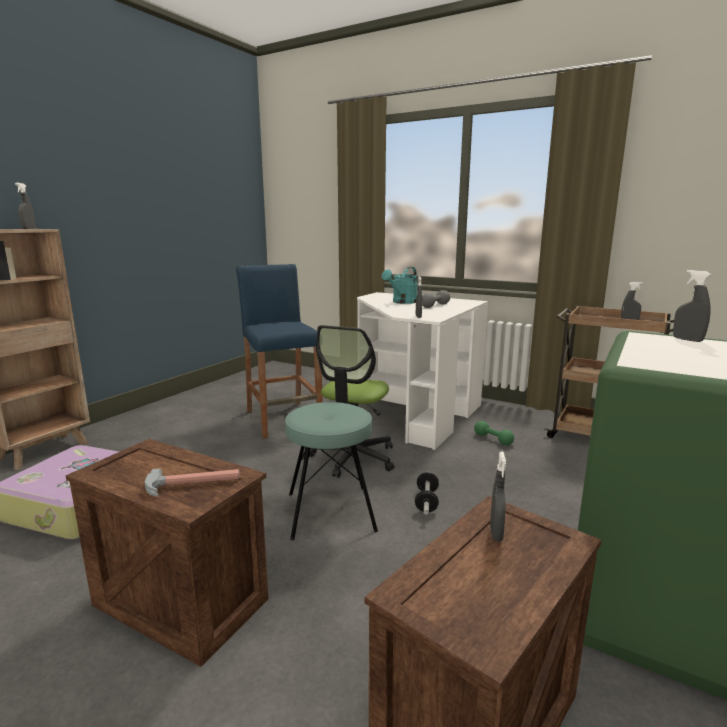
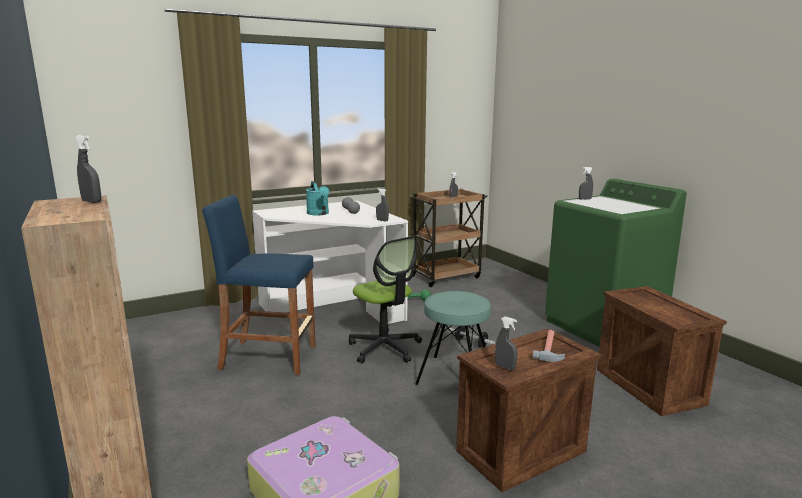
camera: 60 degrees left, 0 degrees up
(496, 533) = (637, 298): grey spray bottle -> grey spray bottle (505, 367)

